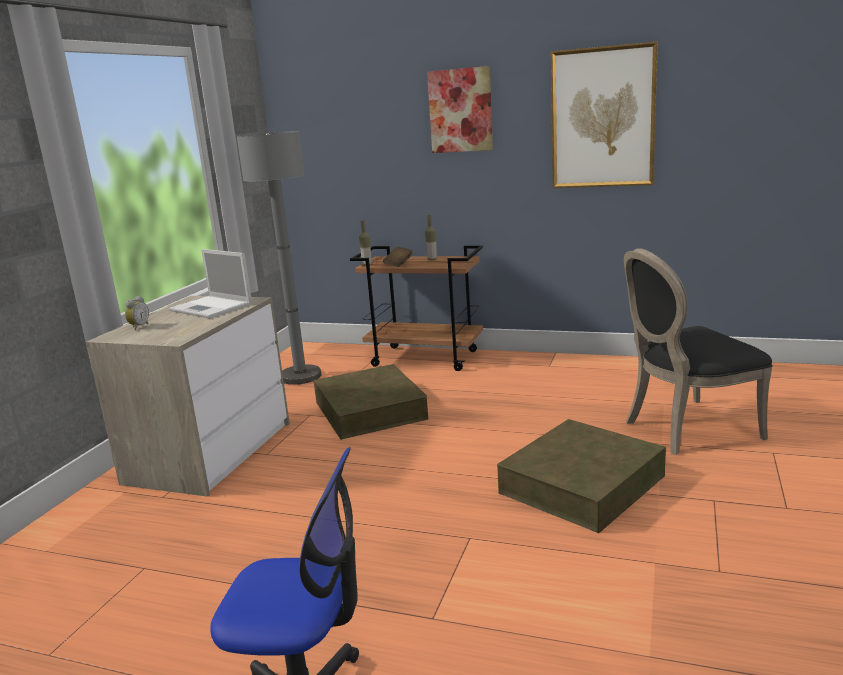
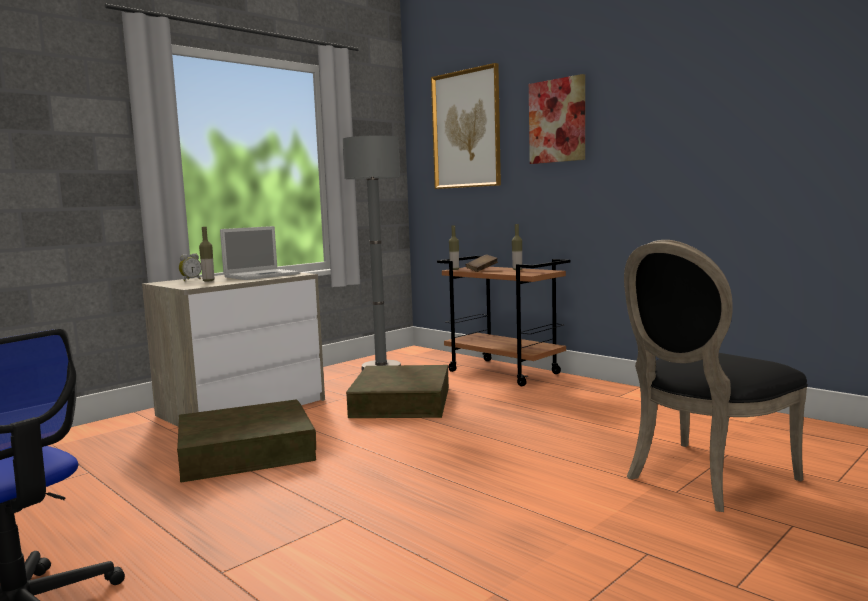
camera: 25 degrees right, 10 degrees down
(168, 326) = (208, 281): none -> bottle
(212, 307) = (262, 275): laptop -> laptop turned 105 degrees counterclockwise
(581, 484) = (514, 501): brown storage box -> brown storage box (245, 451)
(603, 118) = (696, 121): picture -> picture (466, 129)
(685, 429) = (703, 478): black chair -> black chair turned 45 degrees counterclockwise

